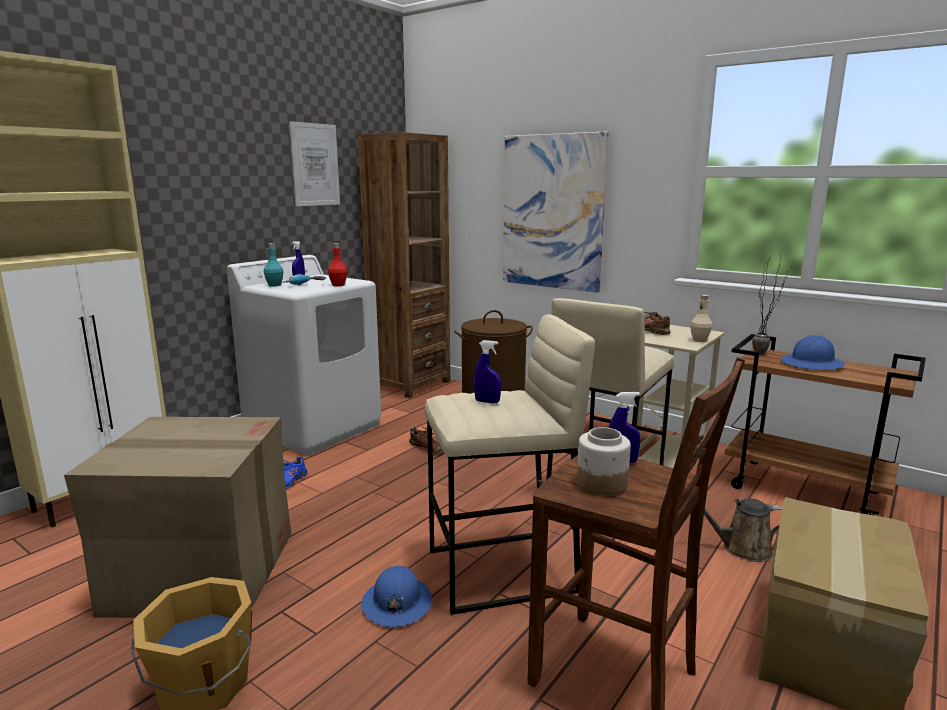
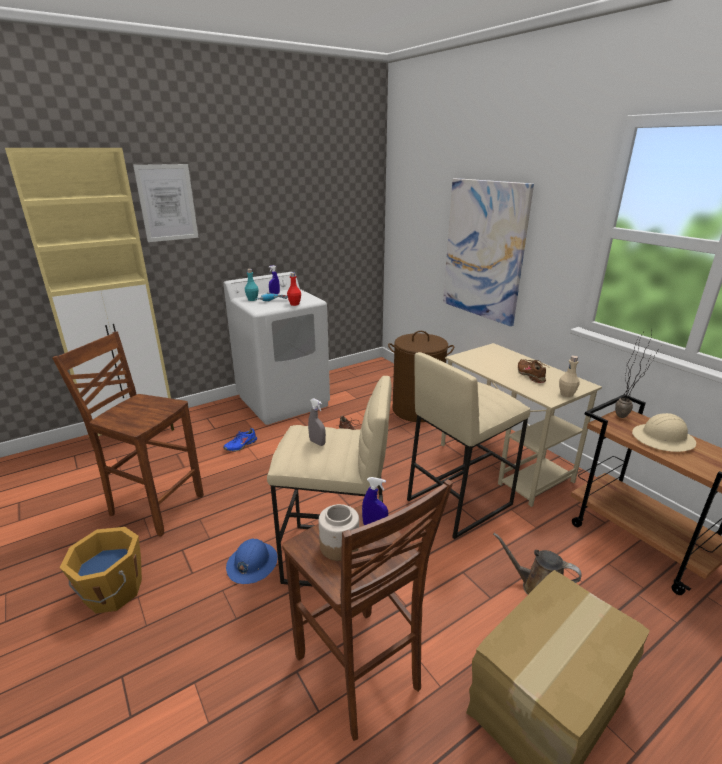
camera: 20 degrees right, 10 degrees up
(201, 571) = (155, 505): cardboard box -> brown stool
(315, 165) = (299, 200): picture -> picture (167, 203)
(410, 384) = (372, 371): brown bookcase -> none
(487, 402) = (317, 443): blue spray bottle -> grey spray bottle
(812, 364) = (663, 439): blue hard hat -> beige hard hat

